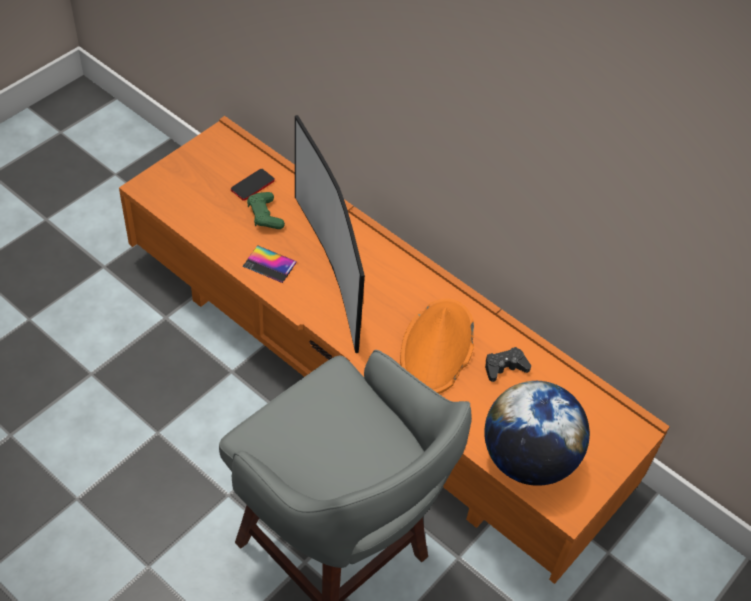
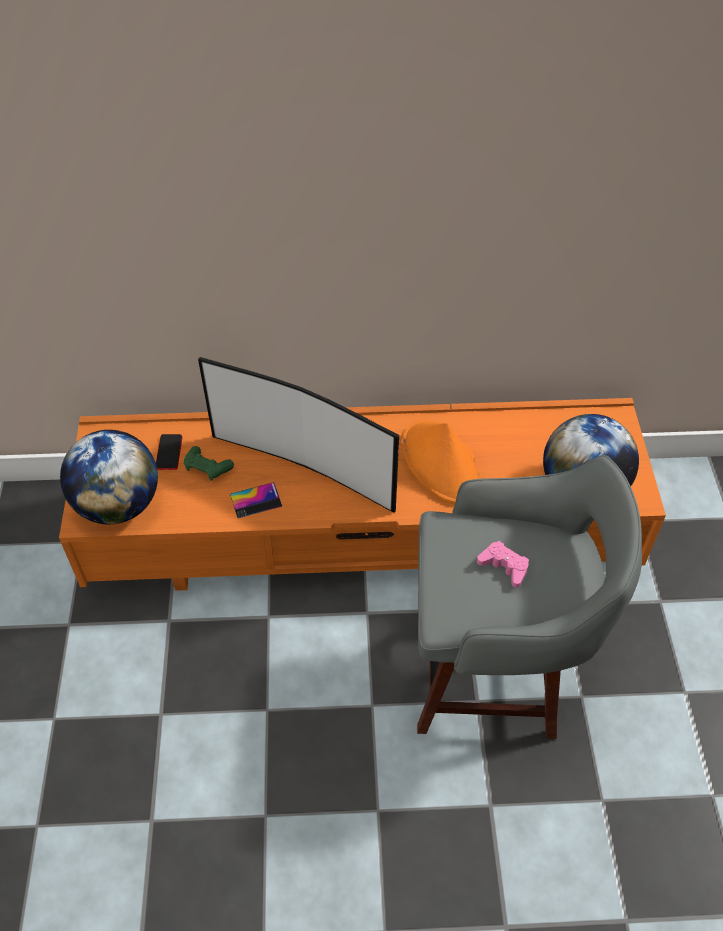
camera: 40 degrees left, 0 degrees up
(179, 195) = (118, 505): none -> globe
(339, 438) = (504, 566): none -> pink game controller
(505, 367) = (497, 441): black game controller -> none

